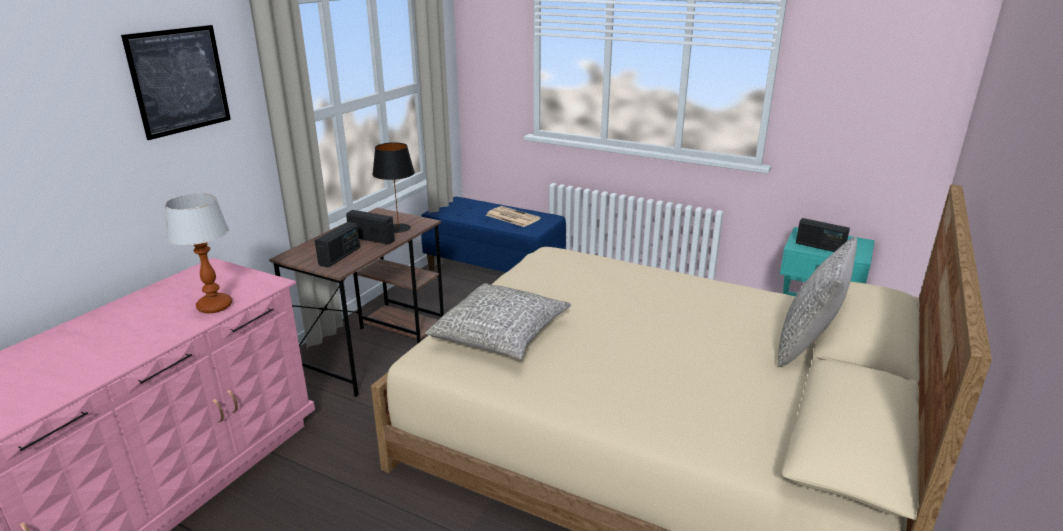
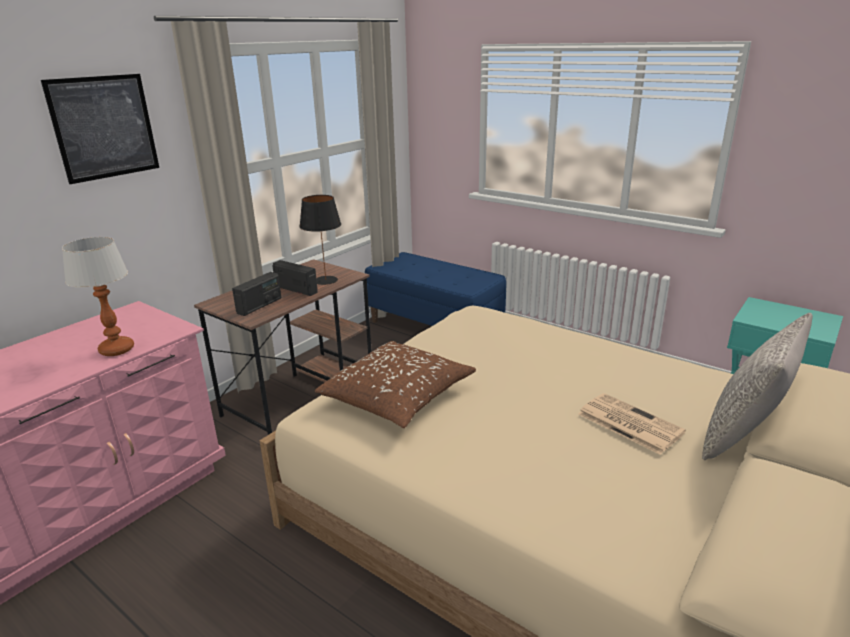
camera: 10 degrees right, 0 degrees up
(500, 335) = (397, 397): grey pillow -> brown pillow
(512, 217) = (451, 274): newspaper -> newspaper (628, 423)
(819, 247) = (775, 320): radio -> none

